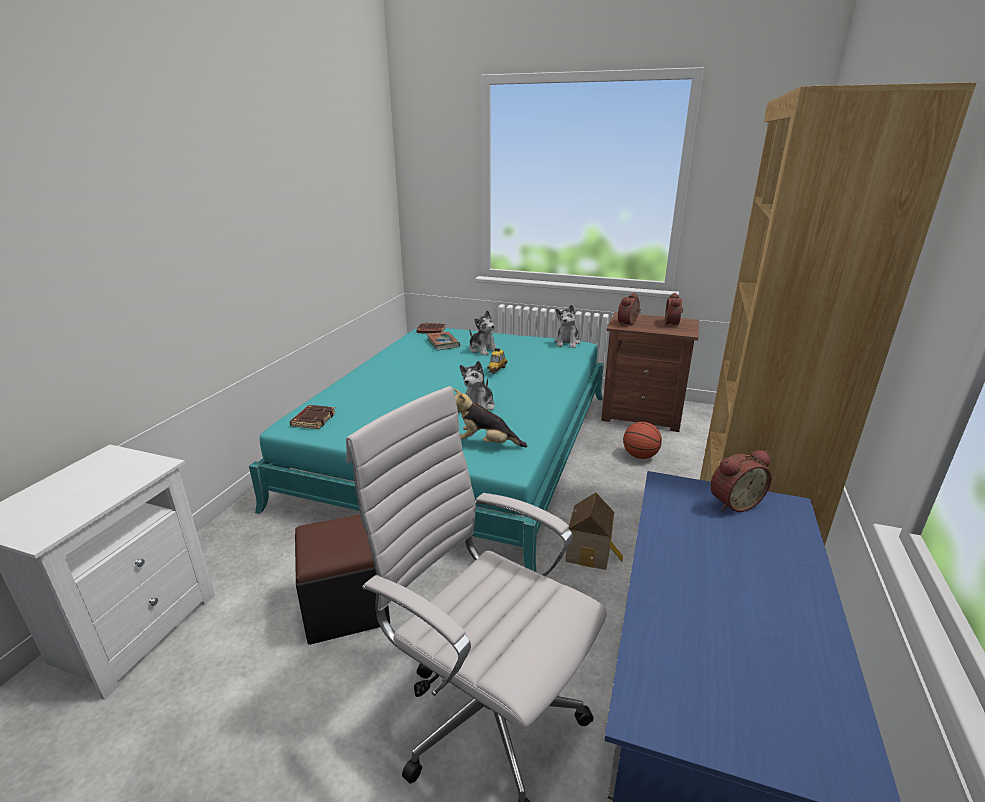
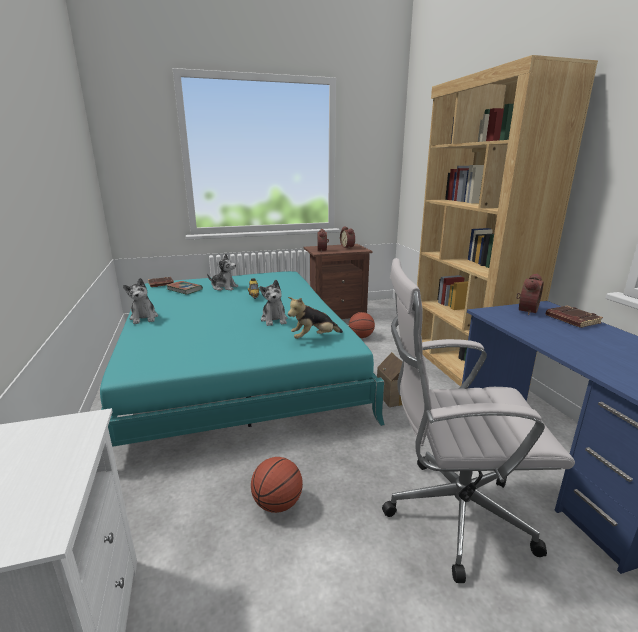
camera: 35 degrees left, 5 degrees down
(313, 420) = (145, 362): brown book -> brown book (571, 320)
(346, 606) = (277, 503): black ottoman -> basketball
(567, 343) = (279, 273): plush toy -> plush toy (144, 318)

